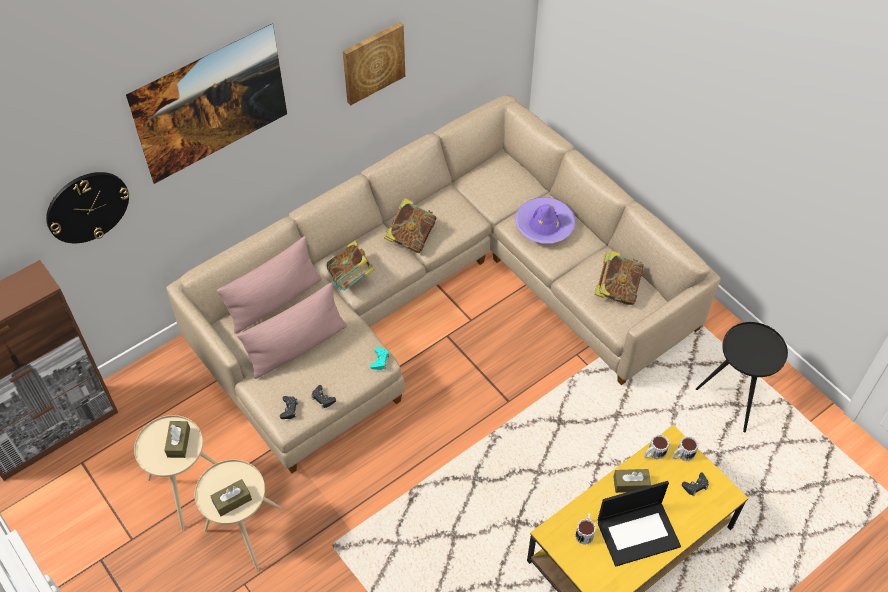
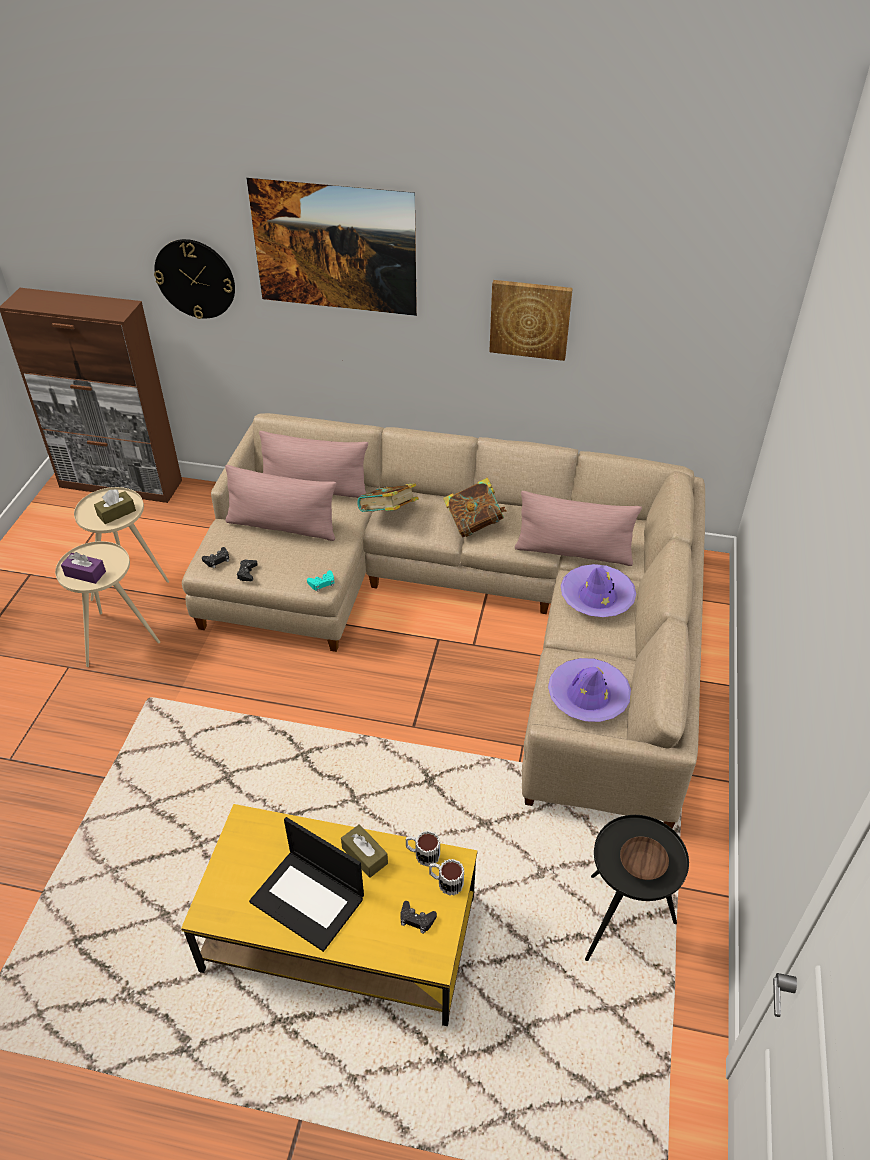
camera: 50 degrees right, 10 degrees down
(232, 501) = (85, 573): brown tissue box -> purple tissue box
(491, 206) = (573, 552): none -> pink pillow
(585, 532) = (270, 850): mug -> none
(617, 289) = (588, 696): book -> purple hat
(760, 352) = (642, 865): none -> brown bowl

